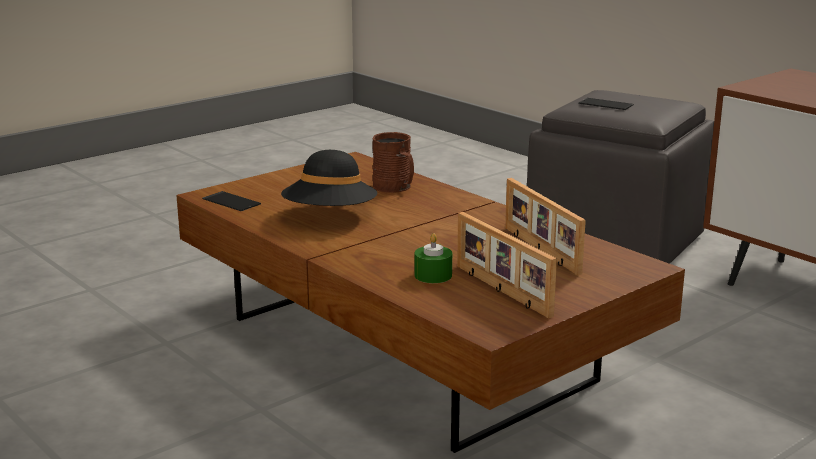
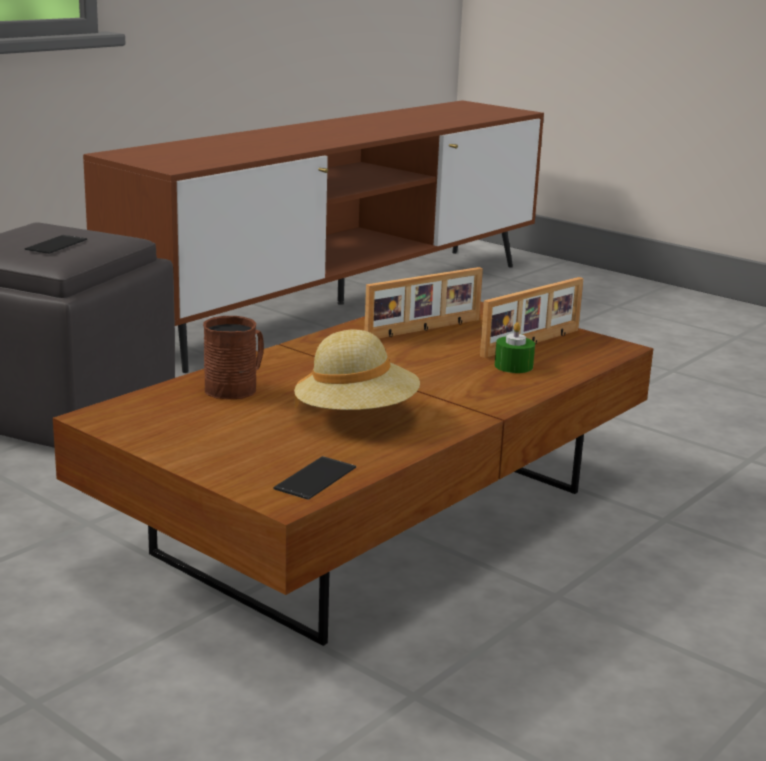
camera: 100 degrees left, 0 degrees up
(330, 216) = (356, 416): black hat -> beige hat

